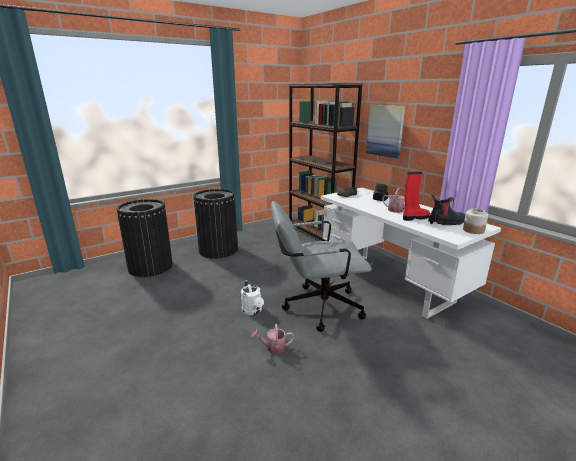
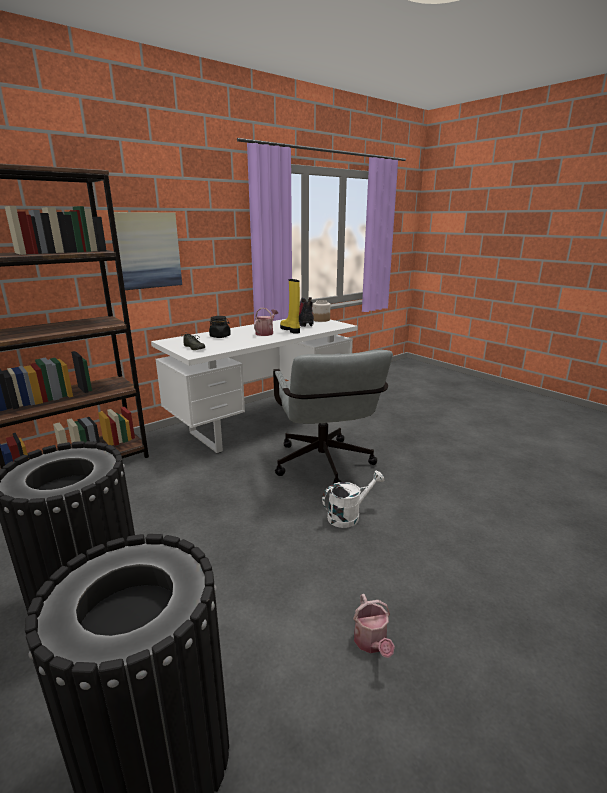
camera: 95 degrees left, 0 degrees up
(273, 347) = (417, 493): watering can -> watering can (372, 643)
(415, 218) = (291, 330): red boot -> yellow boot

